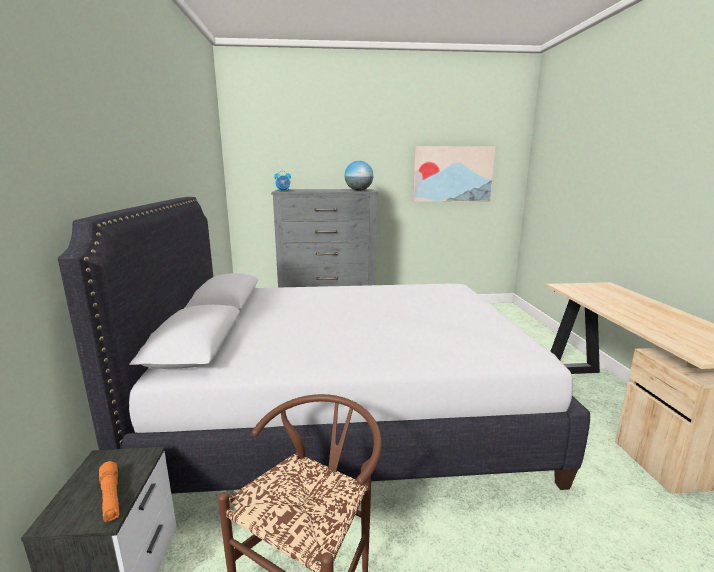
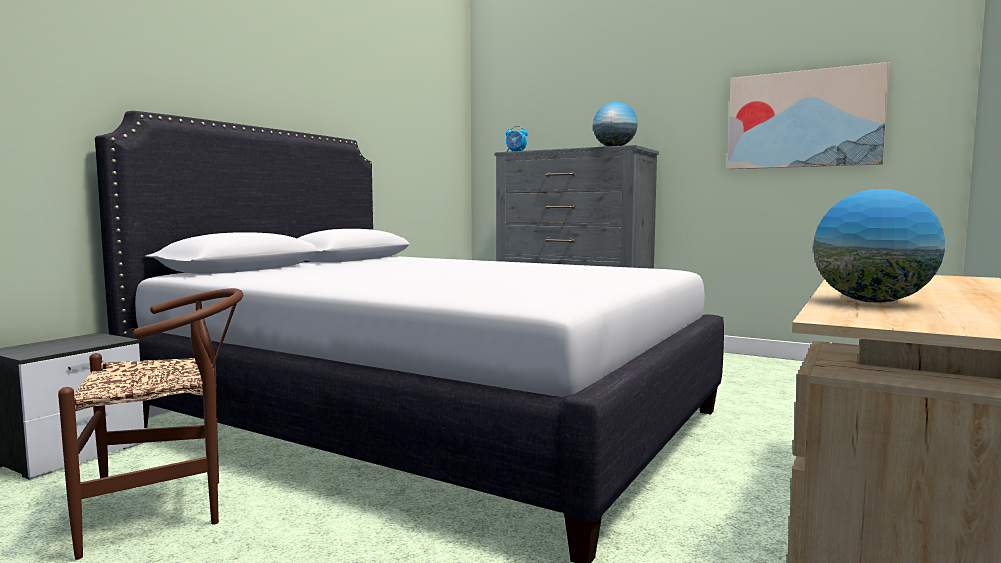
camera: 35 degrees right, 10 degrees down
(111, 497) = (54, 349): orange flashlight -> none
(659, 328) = (872, 302): none -> globe

